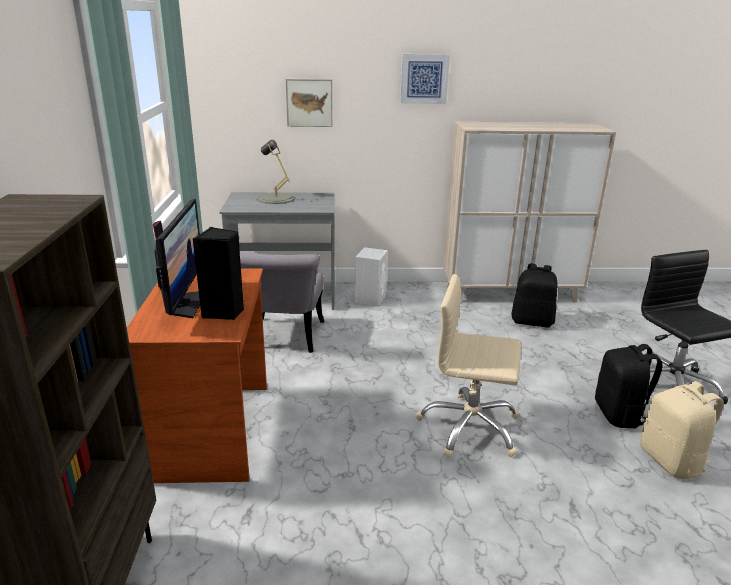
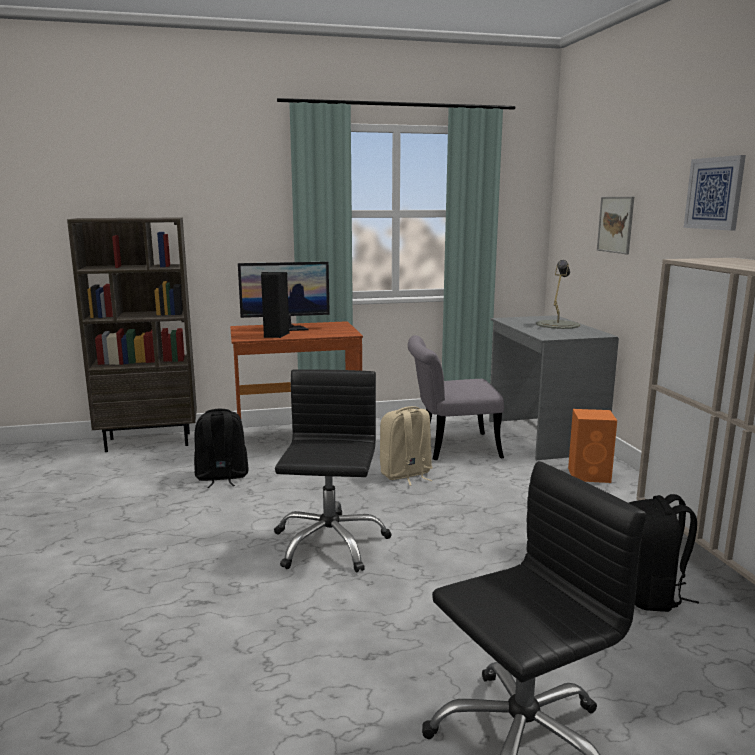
camera: 80 degrees right, 10 degrees down
(370, 298) = (590, 475): white speaker -> orange speaker
(469, 428) = (329, 543): beige office chair -> black office chair
(620, 415) = (395, 660): black backpack -> black backpack (221, 477)
(672, 461) = (289, 698): beige backpack -> beige backpack (406, 475)

